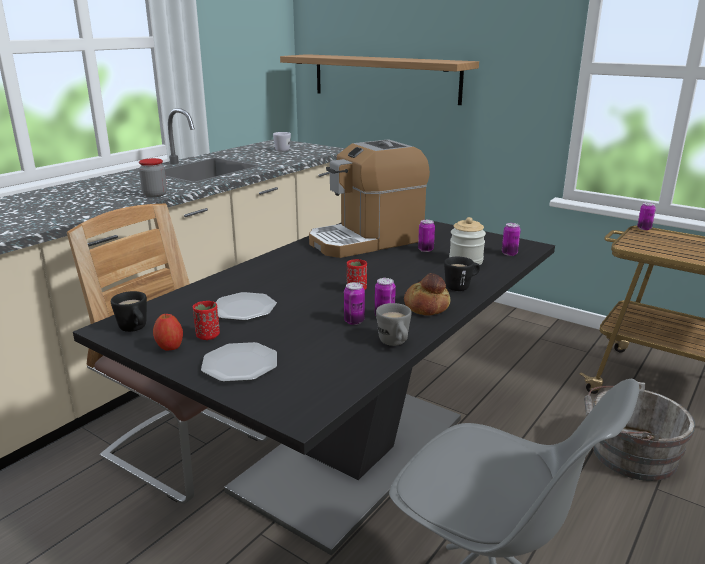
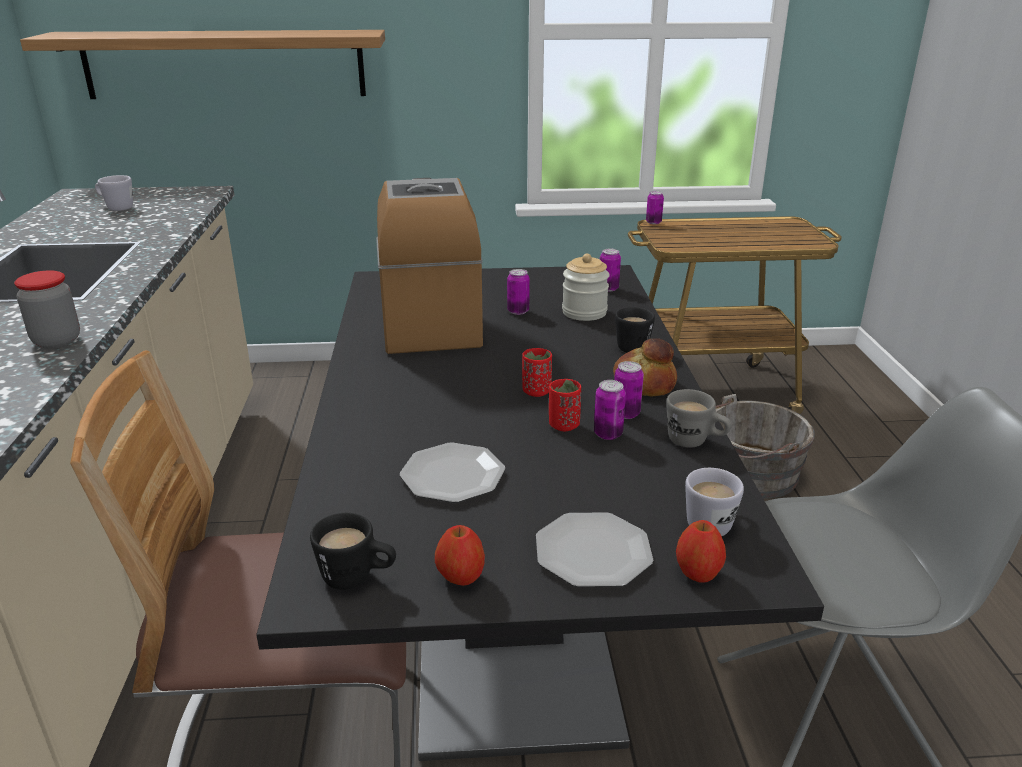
camera: 40 degrees left, 5 degrees up
(208, 336) = (479, 535): red cup -> red cup (564, 425)
(270, 396) = (697, 573): none -> apple
(325, 380) = (711, 521): none -> white mug
(367, 241) = (429, 320): coffee machine -> coffee machine turned 150 degrees clockwise

